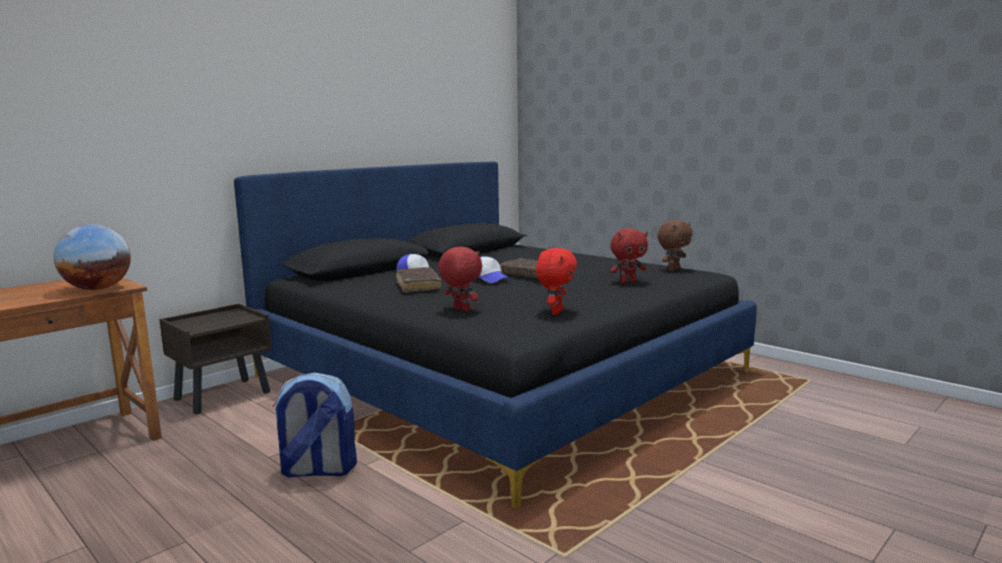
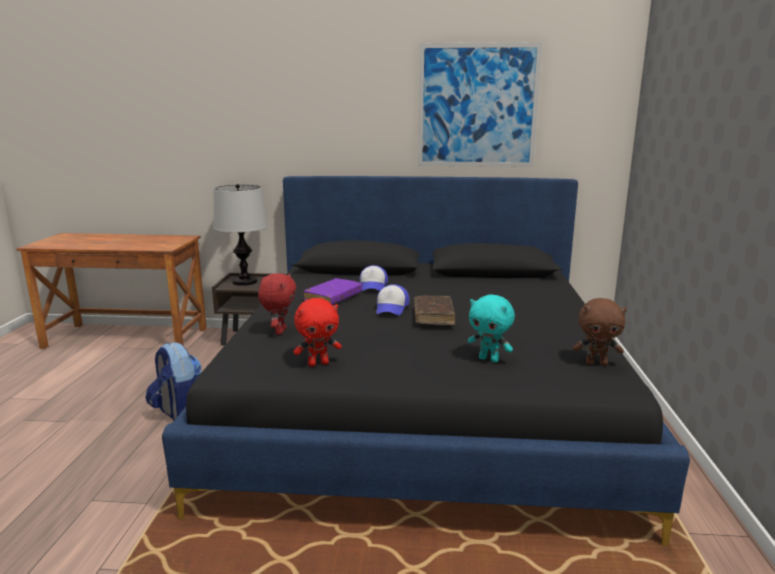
camera: 50 degrees right, 5 degrees up
(97, 289) = (155, 246): globe -> none
(205, 321) = (245, 282): none -> table lamp
(414, 95) = (477, 106): none -> picture
(418, 286) = (333, 297): brown book -> purple book
(628, 282) = (489, 359): red plush toy -> turquoise plush toy

